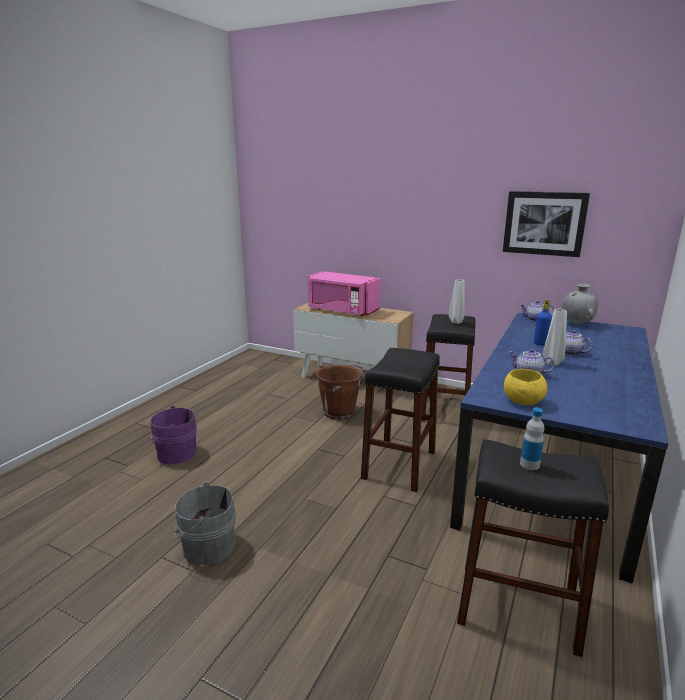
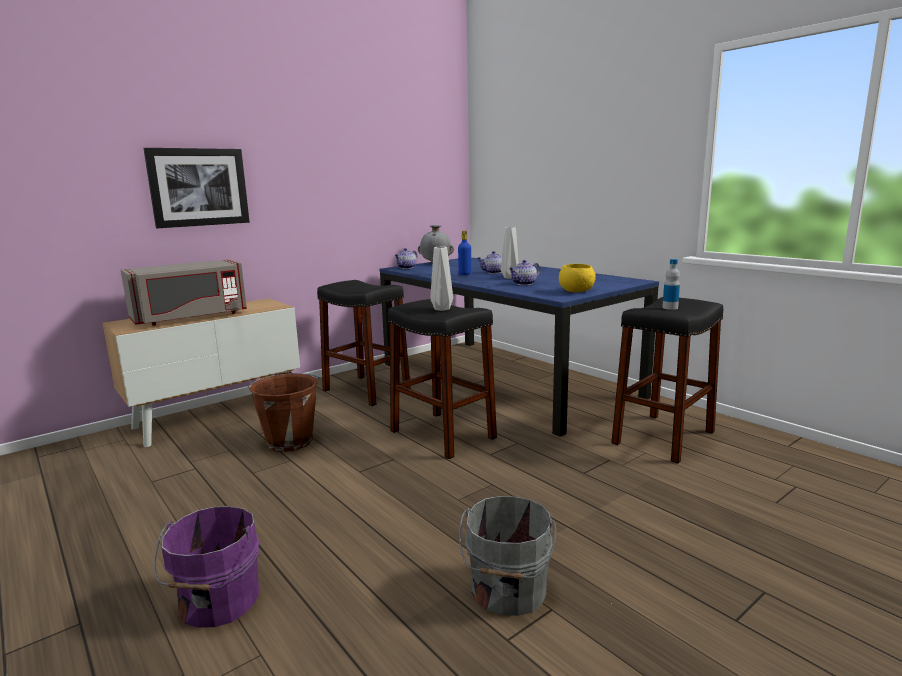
camera: 65 degrees left, 5 degrees down
(342, 310) = (190, 317): pink microwave -> grey microwave
(456, 322) = (359, 284): grey vase -> grey vase (442, 309)
(544, 223) = (381, 173): picture -> picture (199, 187)

